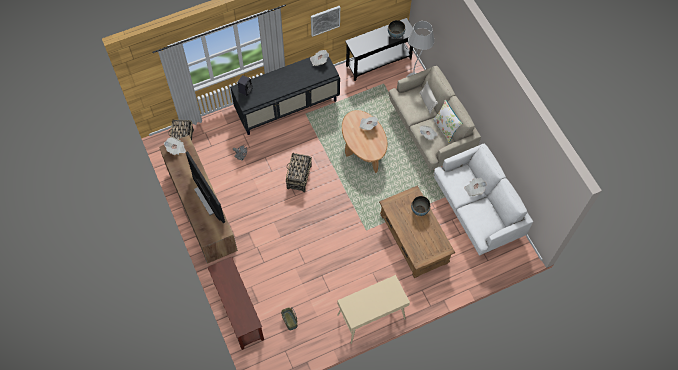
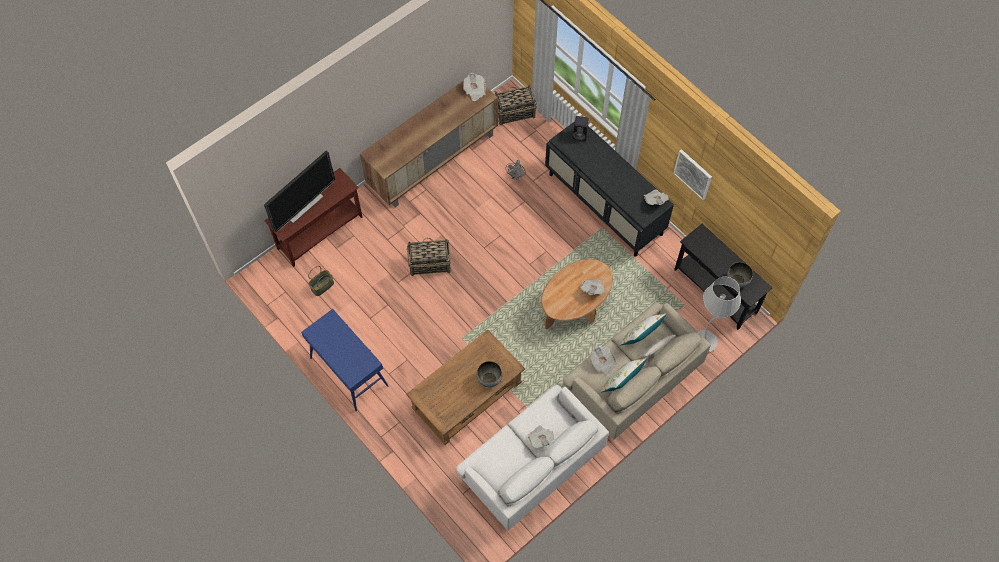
camera: 75 degrees right, 0 degrees up
(207, 199) = (420, 140): television -> television (303, 206)
(299, 177) = (510, 244): basket -> basket (429, 263)
(371, 317) = (348, 372): beige console table -> blue console table
(414, 107) = (640, 337): none -> white pillow

